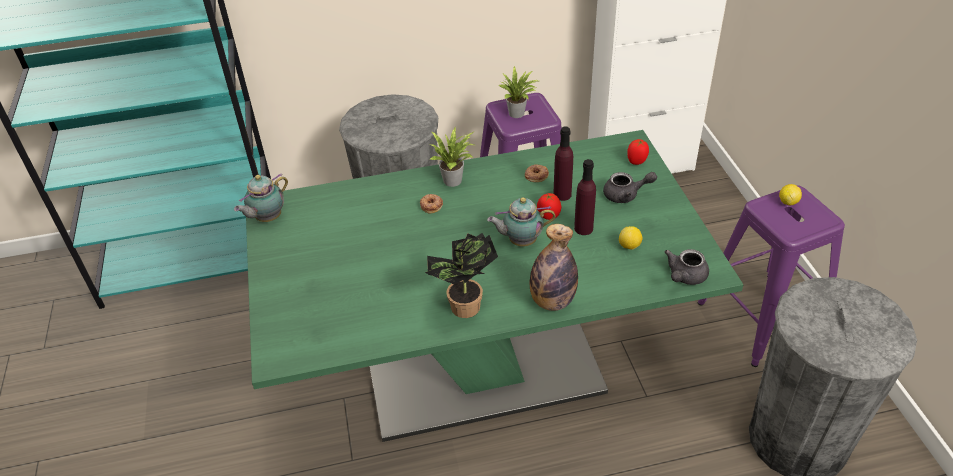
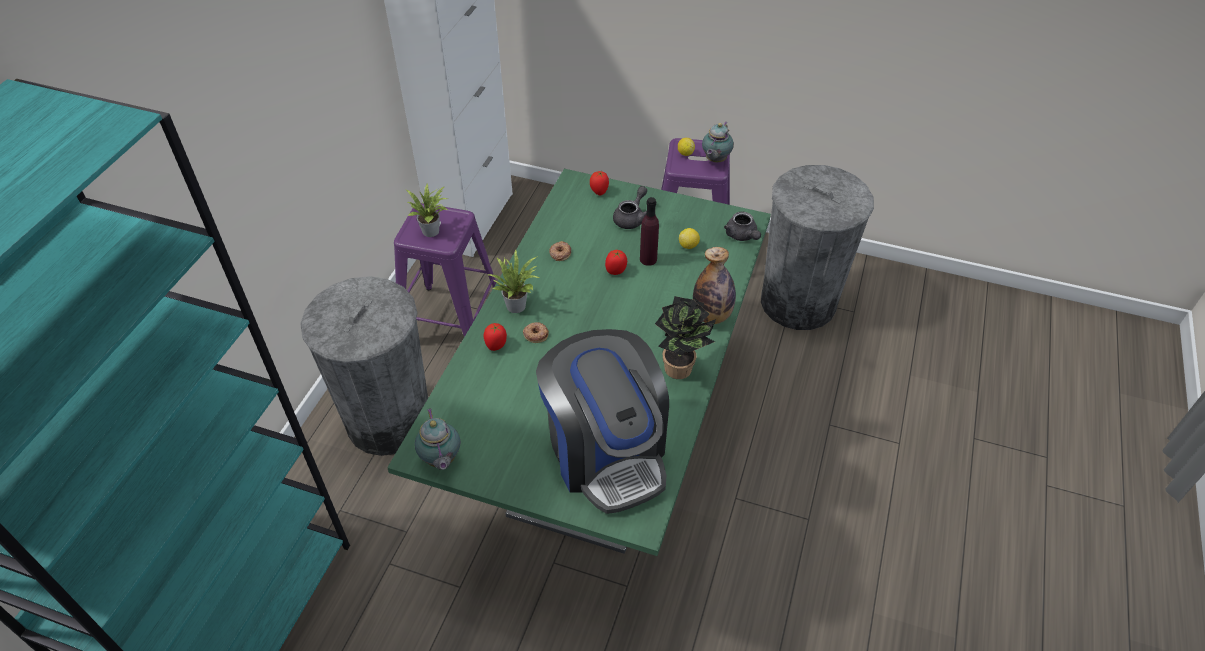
camera: 60 degrees left, 5 degrees up
(336, 303) = (606, 451): none -> coffee machine
(401, 190) = (496, 345): none -> tomato
(520, 241) = (631, 301): teapot -> teapot (715, 160)
(562, 195) = (598, 251): purple bottle -> none

